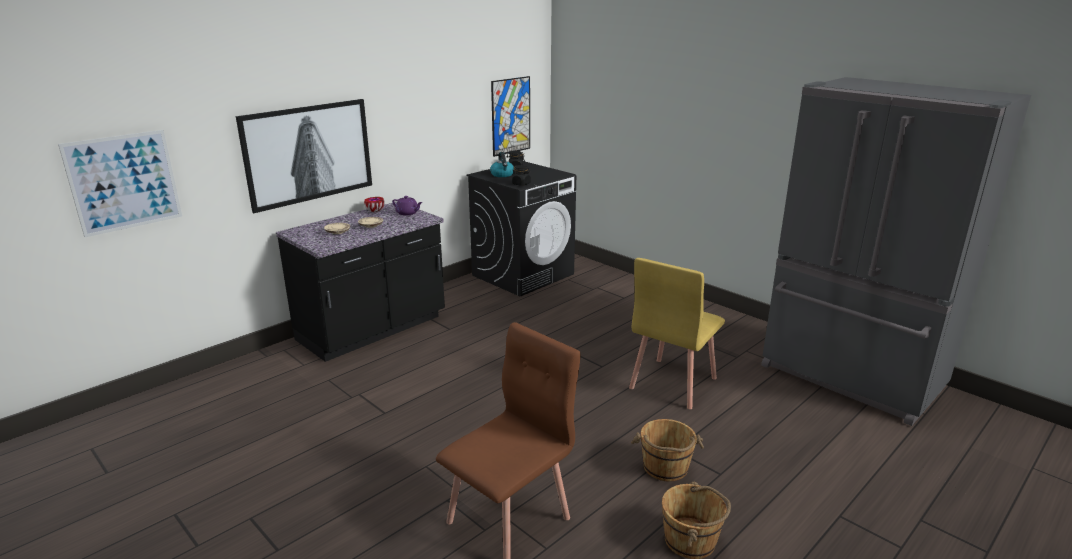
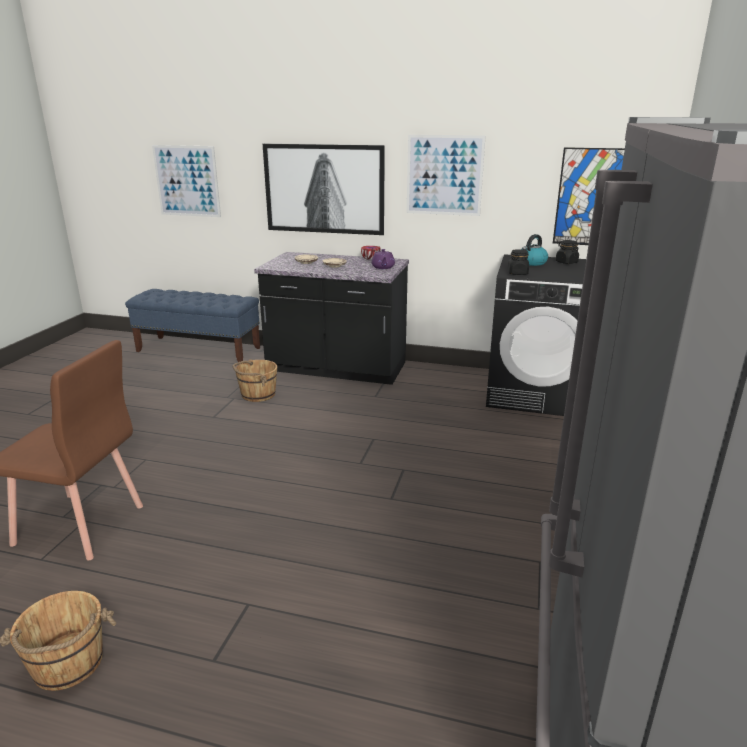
camera: 60 degrees right, 0 degrees up
(197, 390) = (199, 349): none -> blue bench
(414, 118) = (444, 175): none -> picture
(665, 467) = (205, 605): brown bucket -> brown bucket (257, 394)
(672, 383) = (402, 562): yellow chair -> none

